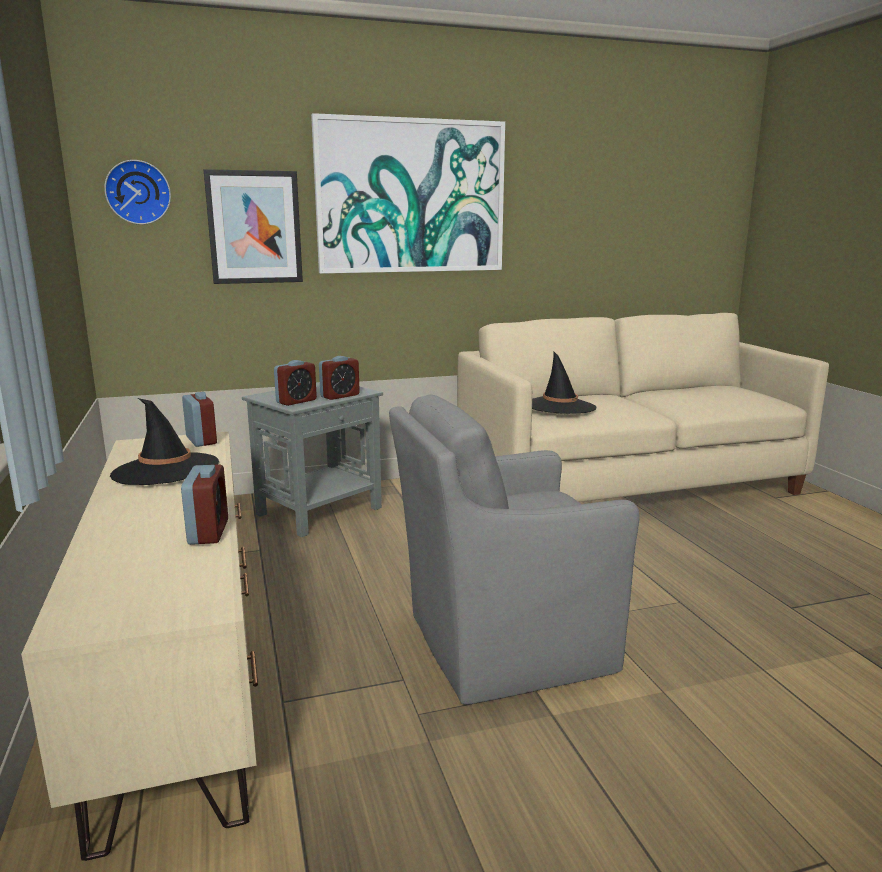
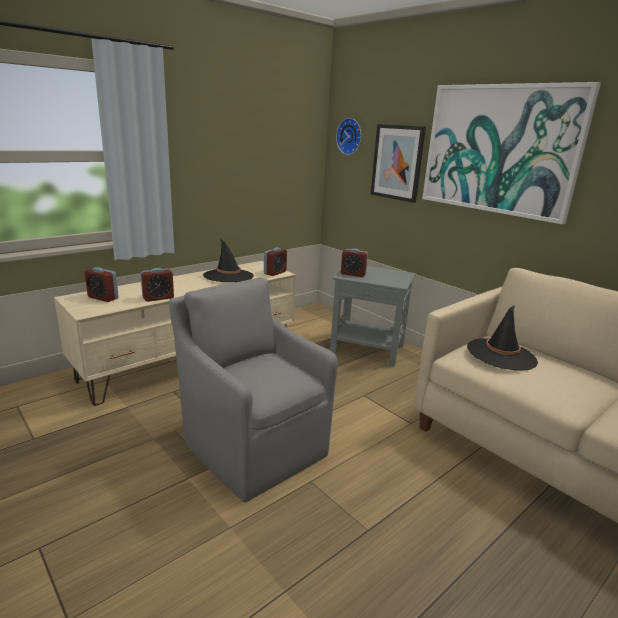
camera: 65 degrees right, 5 degrees up
(340, 396) = (379, 281): alarm clock -> alarm clock (103, 298)

